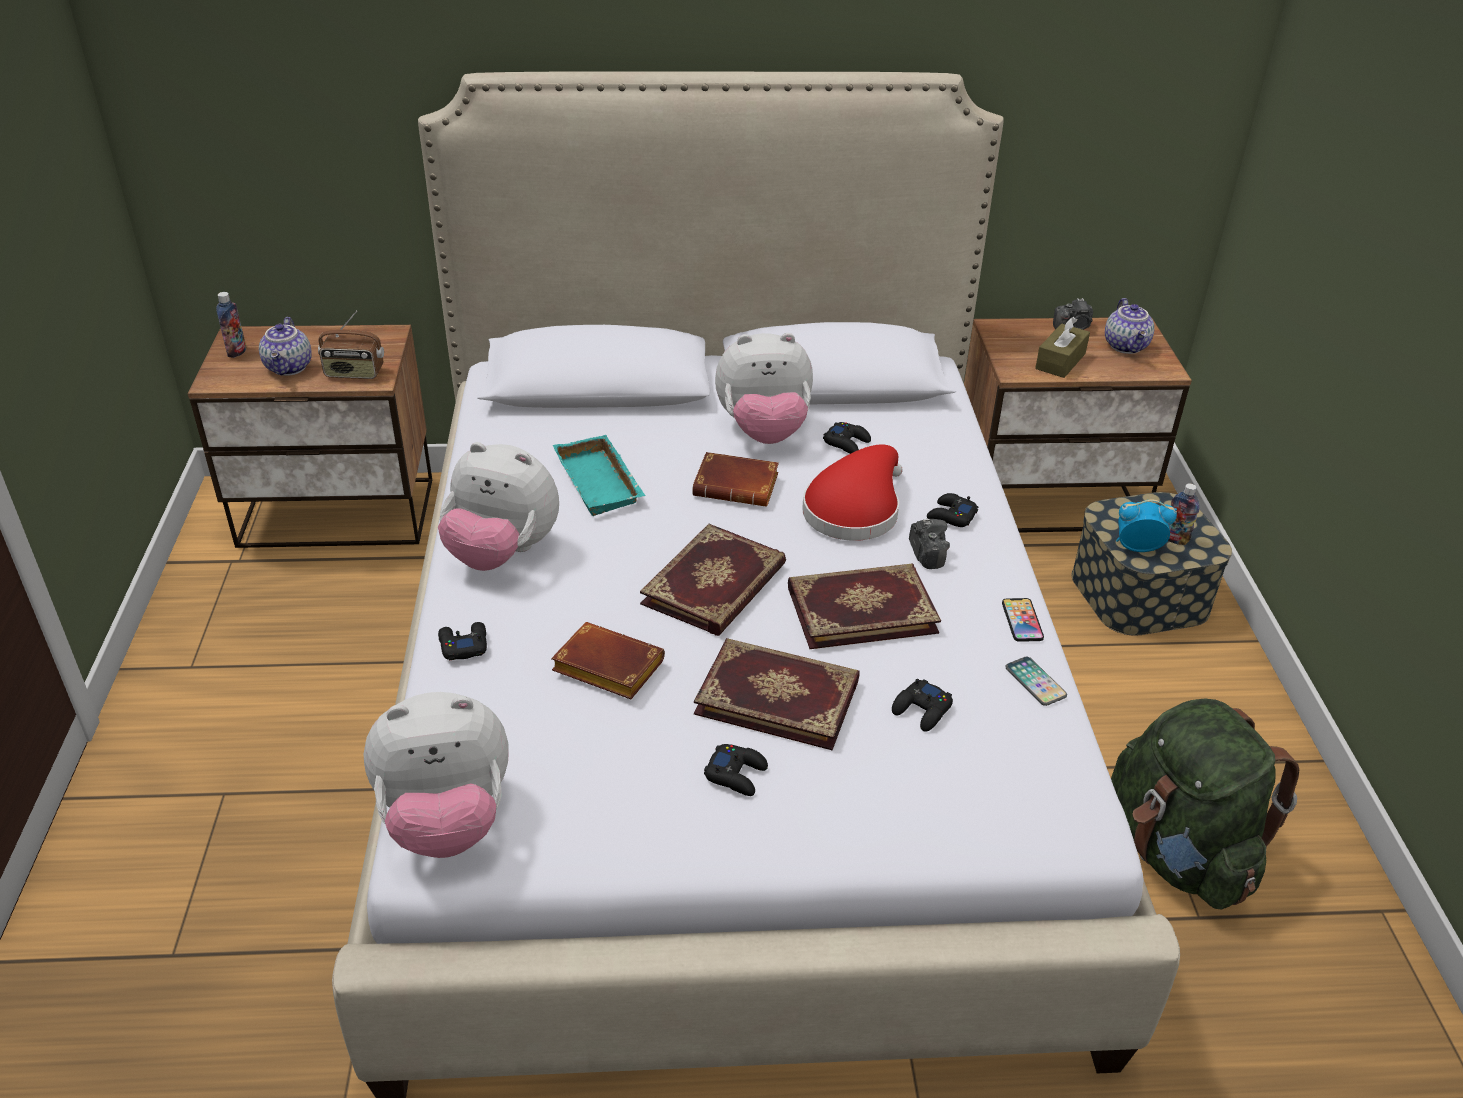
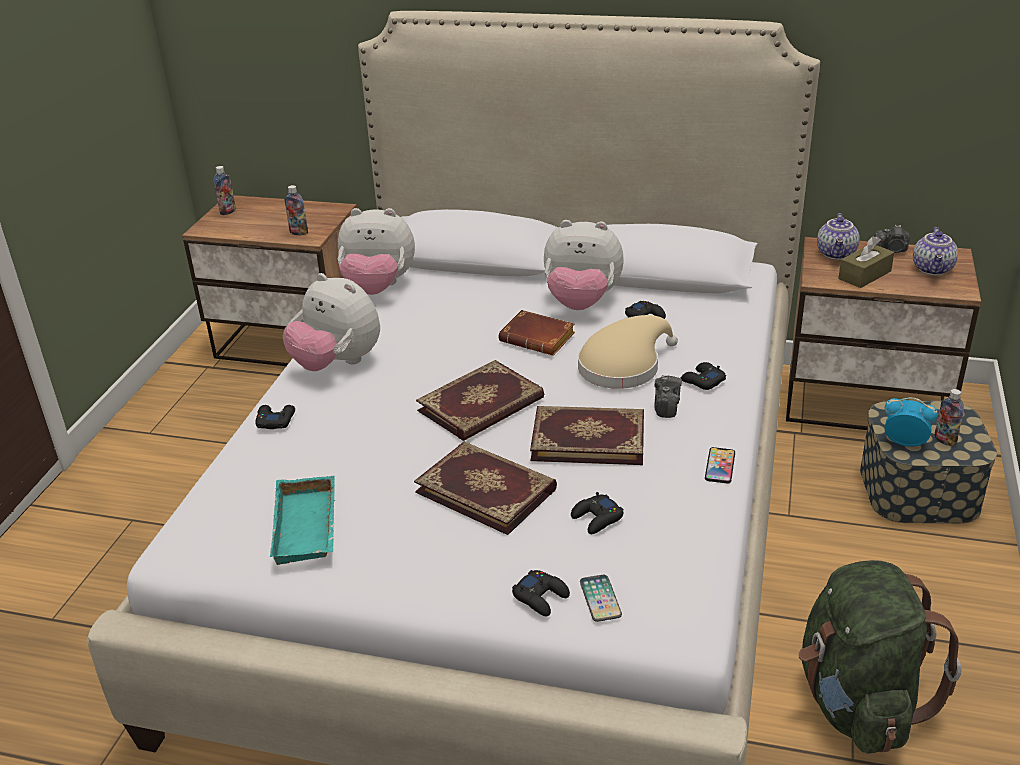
camera: 20 degrees right, 5 degrees down
(290, 368) = (257, 225): teapot -> teapot (837, 254)
(354, 373) = (299, 232): radio -> bottle
(446, 821) = (200, 534): plush toy -> plush toy (378, 288)
(602, 482) = (436, 324): turquoise tray -> turquoise tray (309, 527)
(604, 668) = (365, 450): brown book -> none
(736, 774) = (424, 539): black game controller -> black game controller (541, 597)
(854, 509) = (623, 366): red hat -> beige hat
(1035, 682) = (705, 513): phone -> phone (600, 599)

